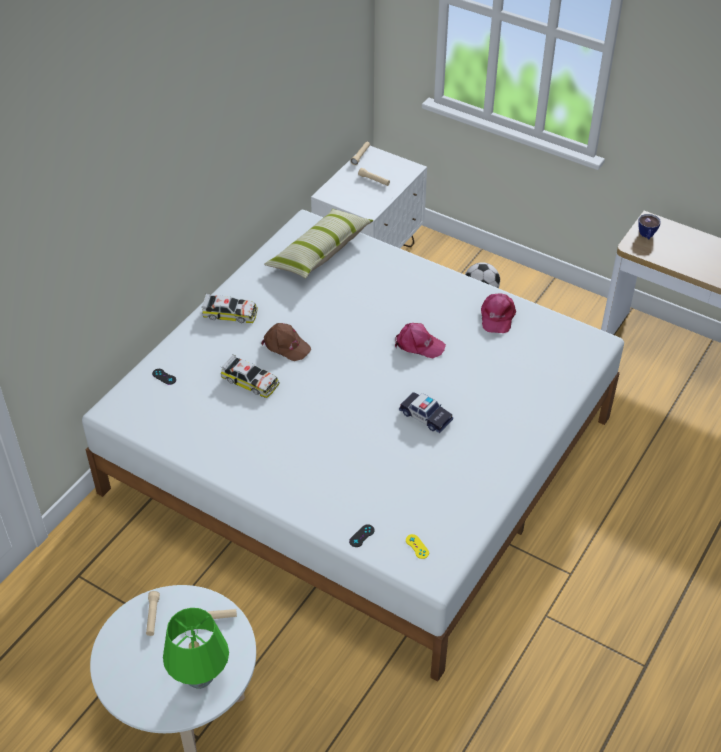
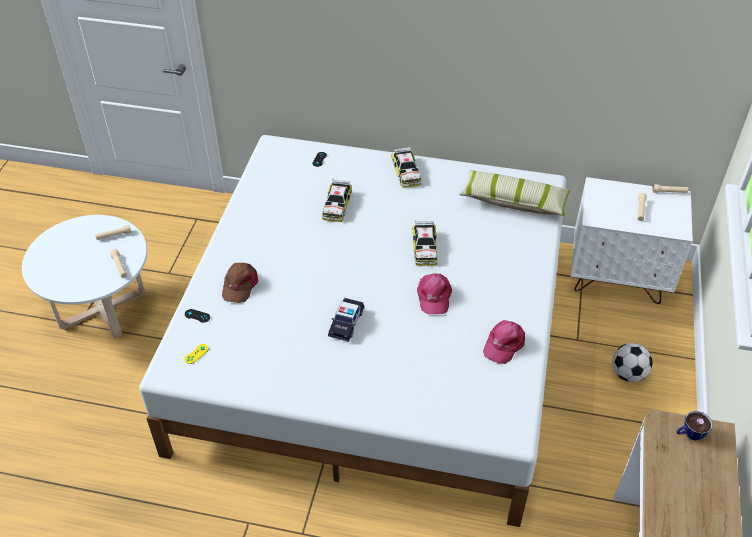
camera: 70 degrees right, 0 degrees up
(201, 680) = (65, 276): green table lamp -> none
(286, 346) = (387, 214): brown cap -> brown cap (240, 285)
(350, 332) = (424, 248): none -> toy car
(497, 316) = (504, 344): pink cap -> pink cap turned 45 degrees counterclockwise

